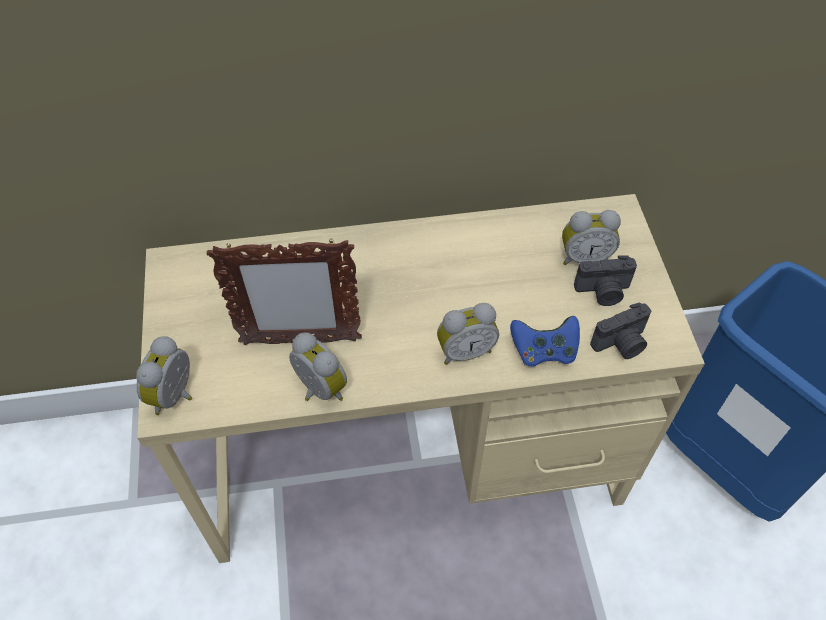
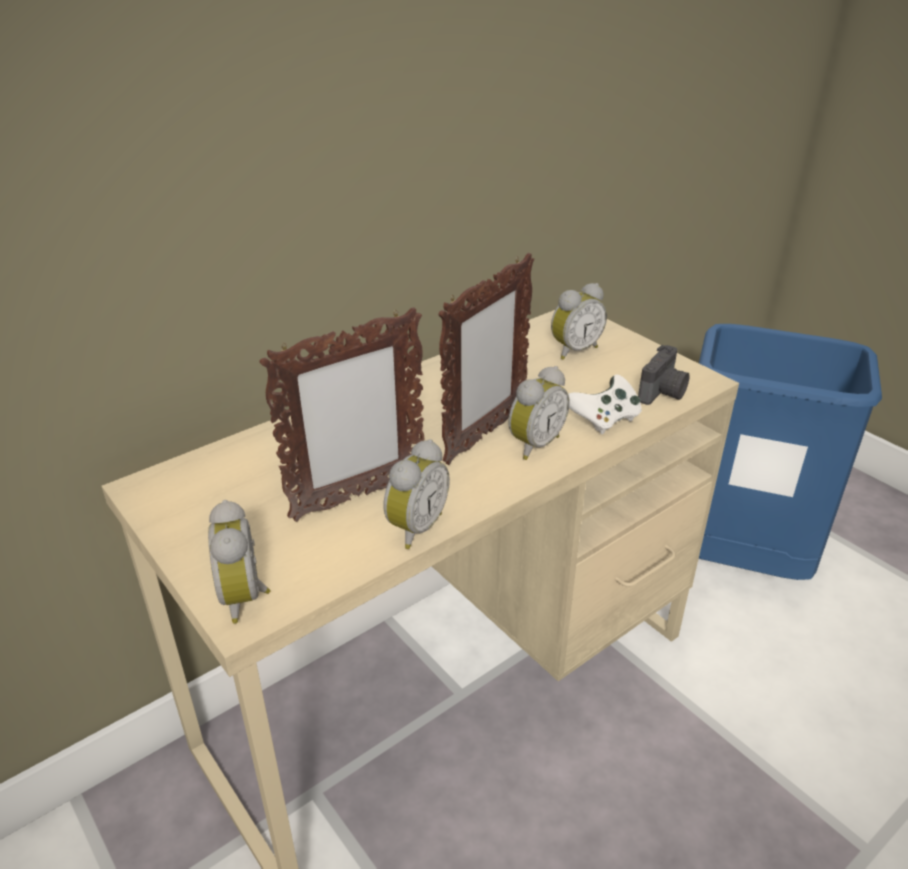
camera: 30 degrees left, 20 degrees down
(318, 390) = (414, 527): alarm clock -> alarm clock turned 105 degrees clockwise
(433, 322) = (484, 435): none -> picture frame
(544, 351) = (604, 419): blue game controller -> white game controller
(603, 292) = (613, 366): camera -> none

